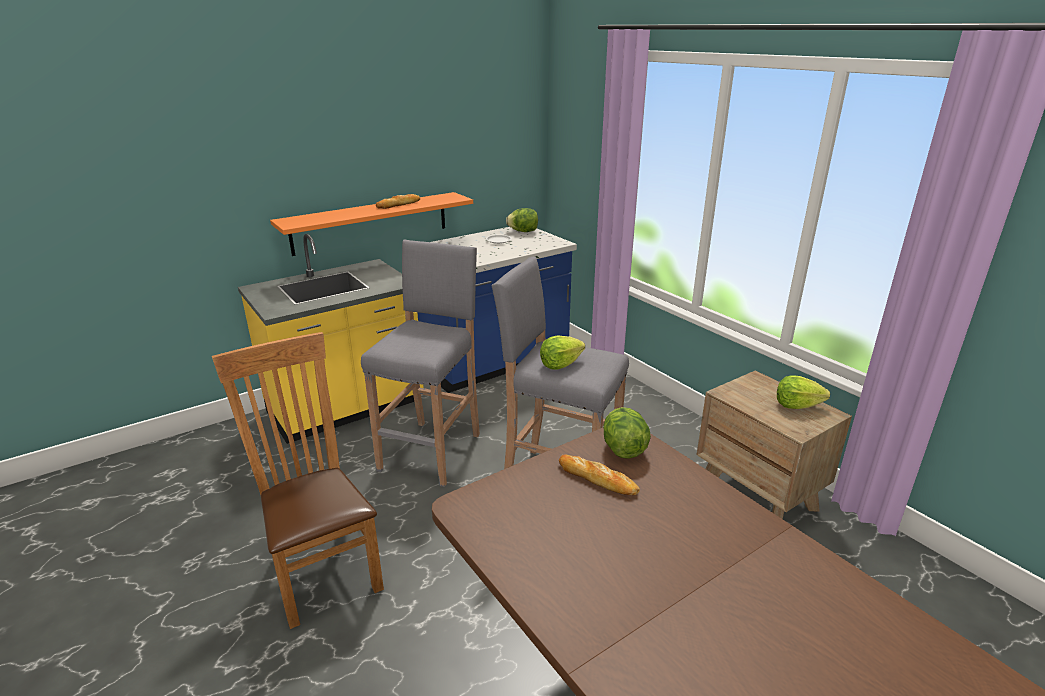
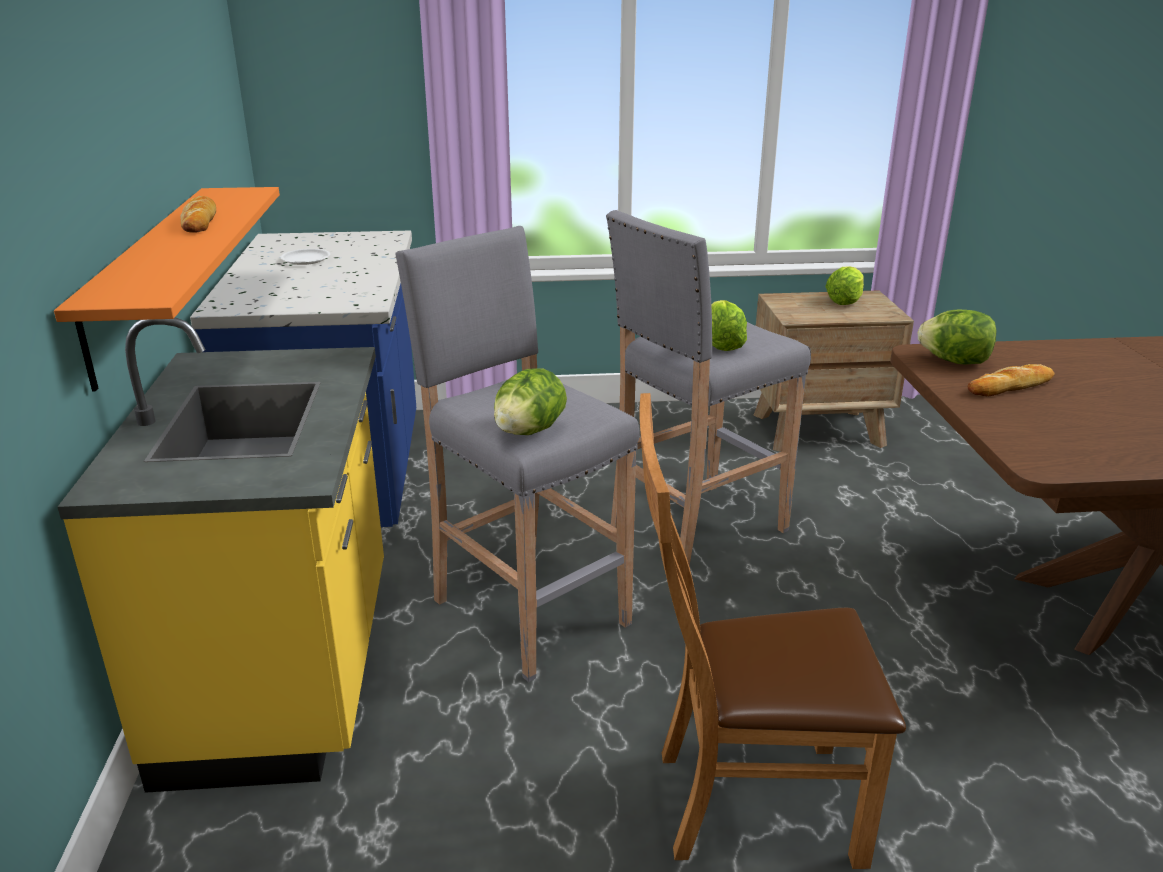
camera: 60 degrees left, 0 degrees up
(523, 231) = (295, 241): lettuce -> lettuce (529, 431)

